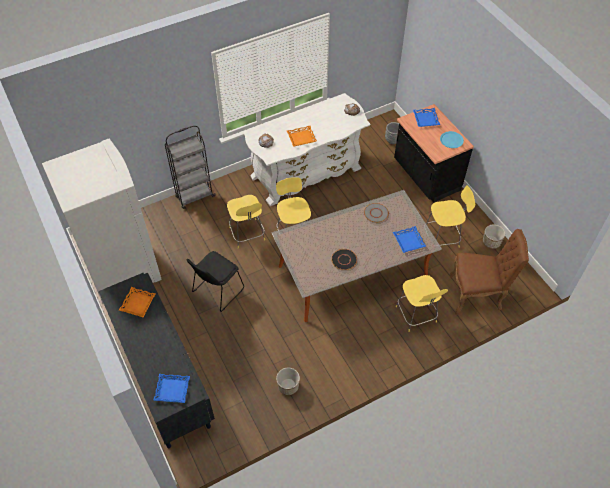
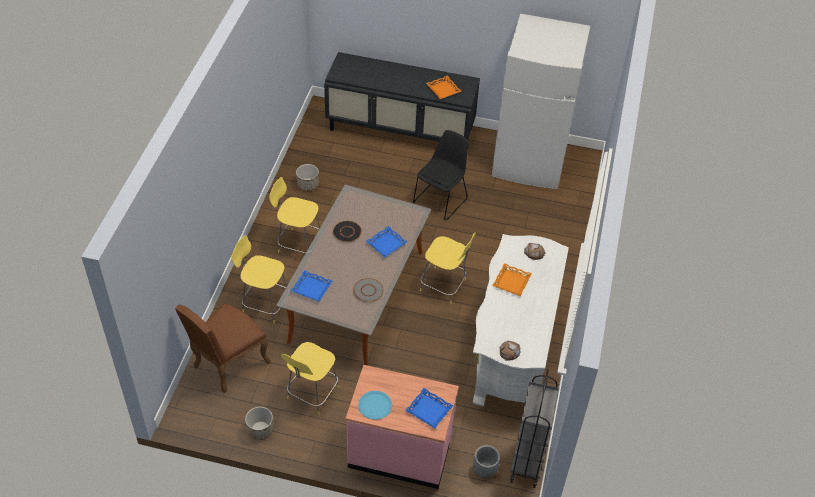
camera: 130 degrees right, 5 degrees down
(172, 389) = (351, 70): blue tray -> blue tray (386, 244)
(195, 197) = (568, 249): grey cart -> grey cart (527, 461)
(217, 291) = (441, 199): black chair -> black chair turned 45 degrees clockwise
(247, 234) = (481, 255): yellow stool -> yellow stool (298, 245)
(425, 176) = (400, 452): black counter -> pink counter

